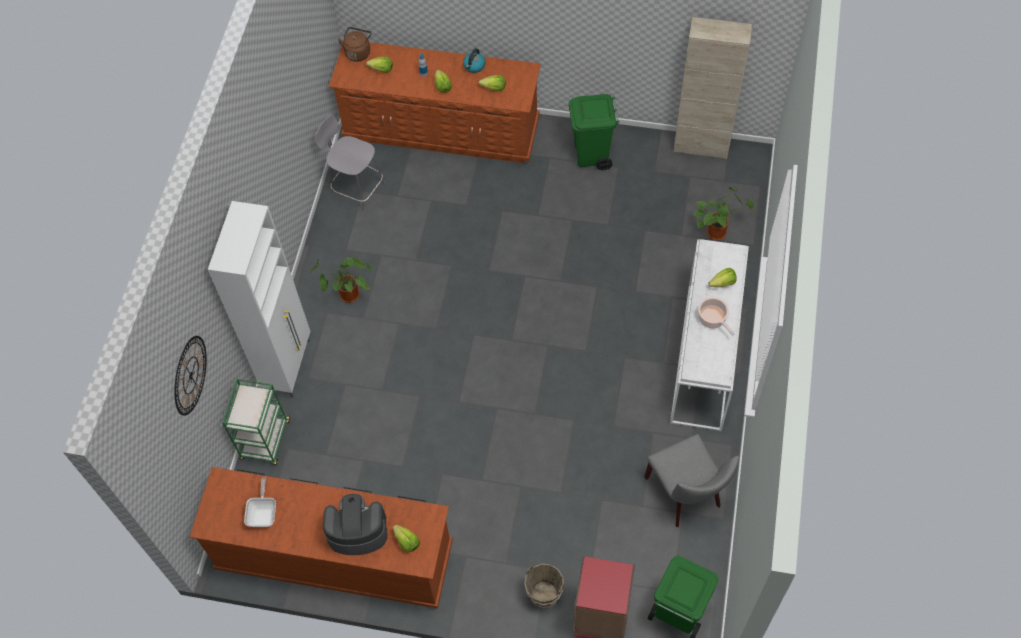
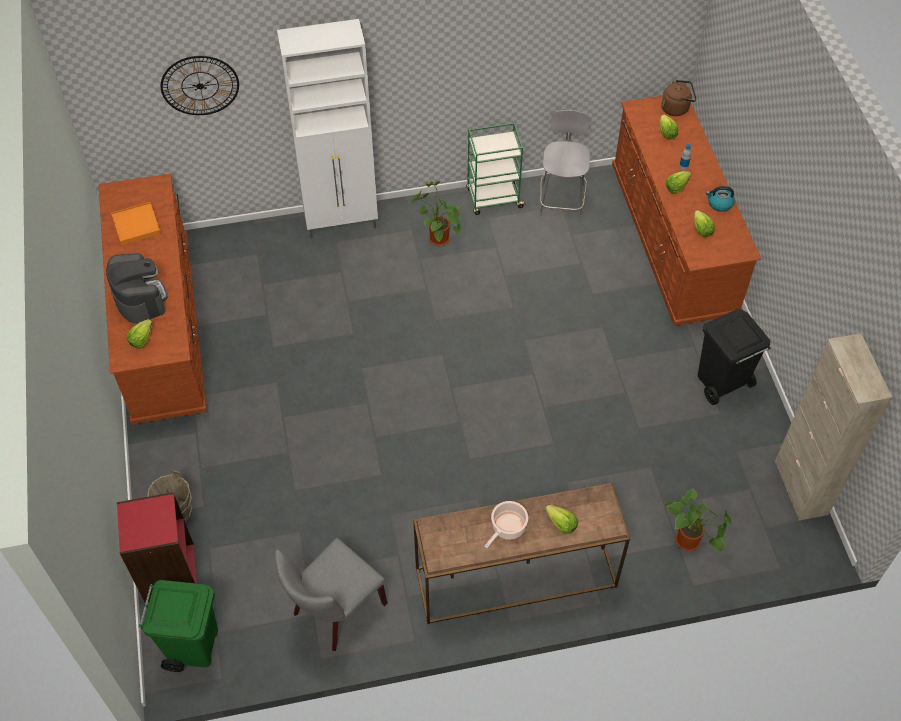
camera: 65 degrees right, 5 degrees down
(264, 513) = (136, 225): frying pan -> orange tray
(265, 441) = (258, 235): green cart -> green cart (493, 199)
(592, 155) = (721, 383): green trash can -> black trash can
(705, 357) = (515, 579): white console table -> brown console table

